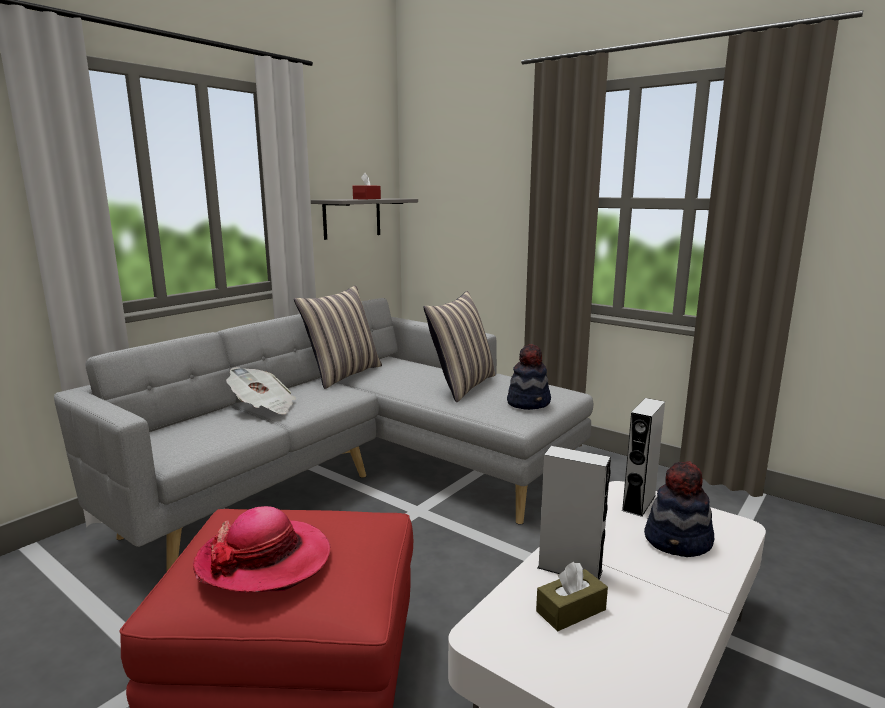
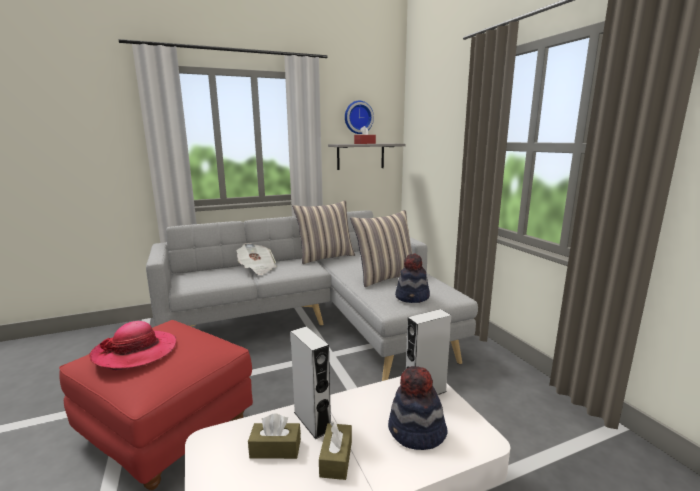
camera: 30 degrees right, 0 degrees up
(346, 159) = (358, 117): none -> wall clock
(642, 593) = (336, 458): none -> brown tissue box

